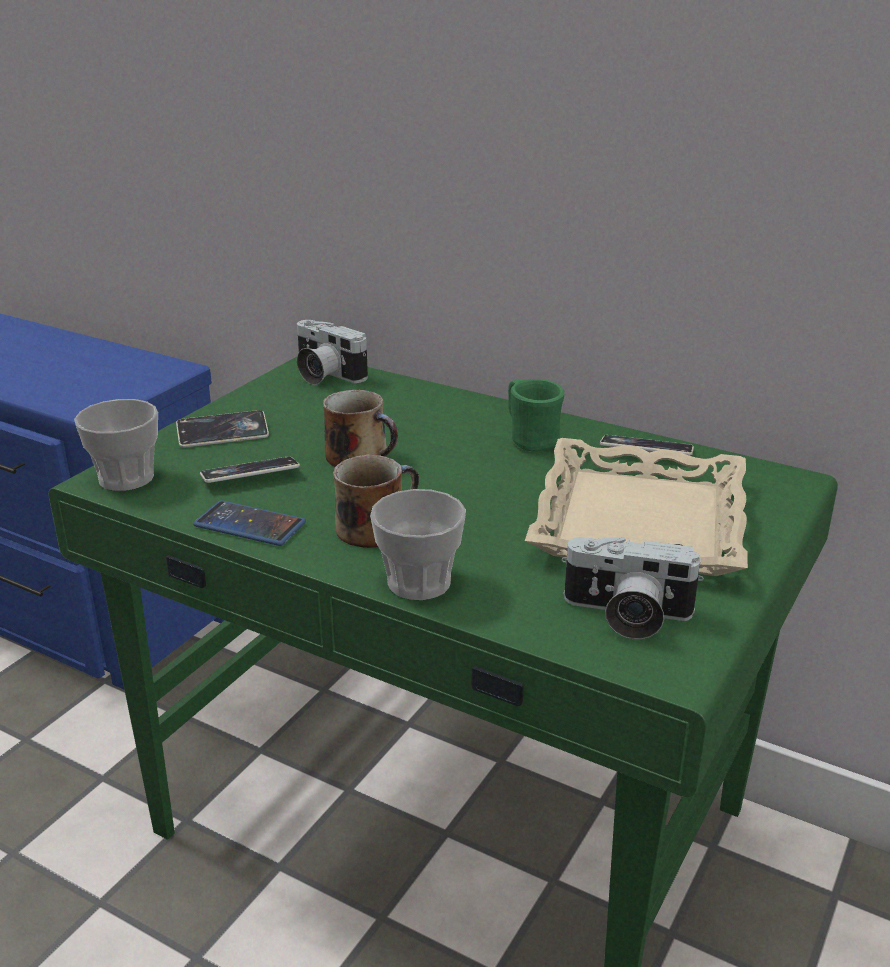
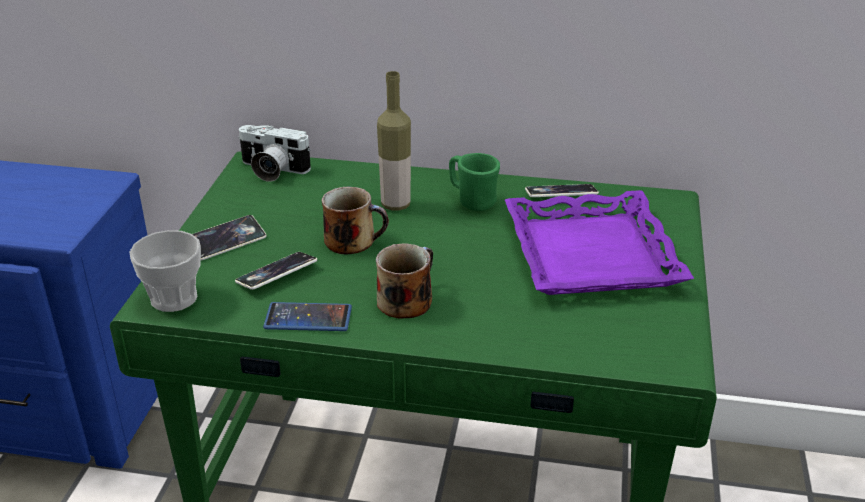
camera: 20 degrees left, 5 degrees up
(419, 582) = (469, 337): cup -> none
(436, 429) = (395, 205): none -> bottle
(626, 616) = (626, 330): camera -> none
(638, 521) = (589, 254): beige tray -> purple tray

